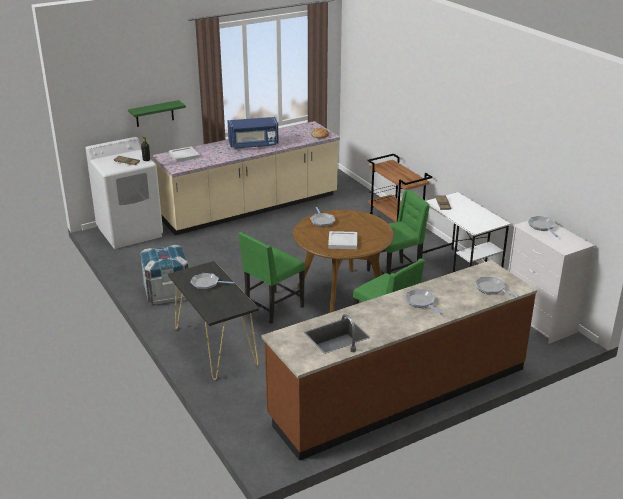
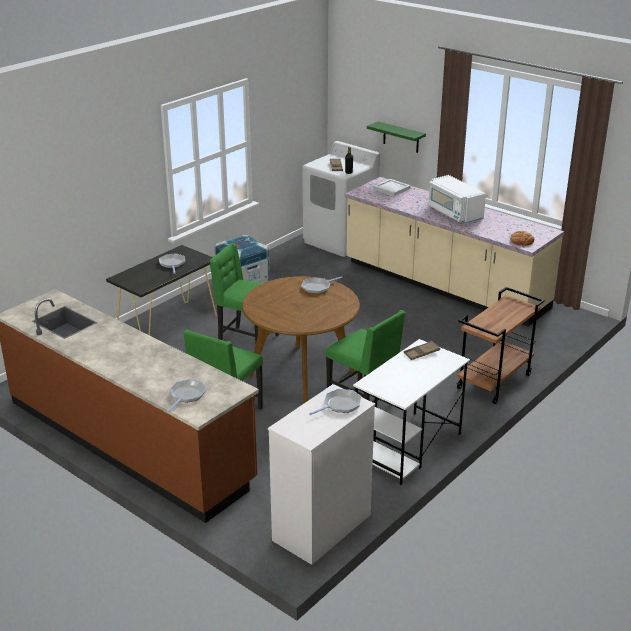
camera: 70 degrees right, 0 degrees up
(253, 144) = (454, 213): blue microwave -> white microwave
(342, 241) = (277, 305): white tray -> none
(421, 302) = (139, 356): frying pan -> none

